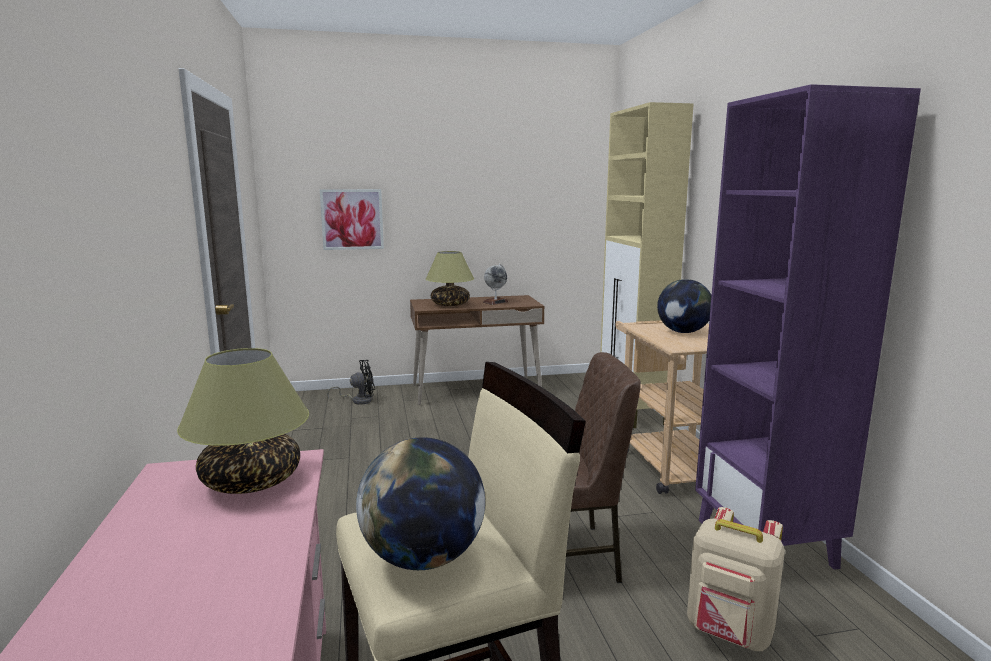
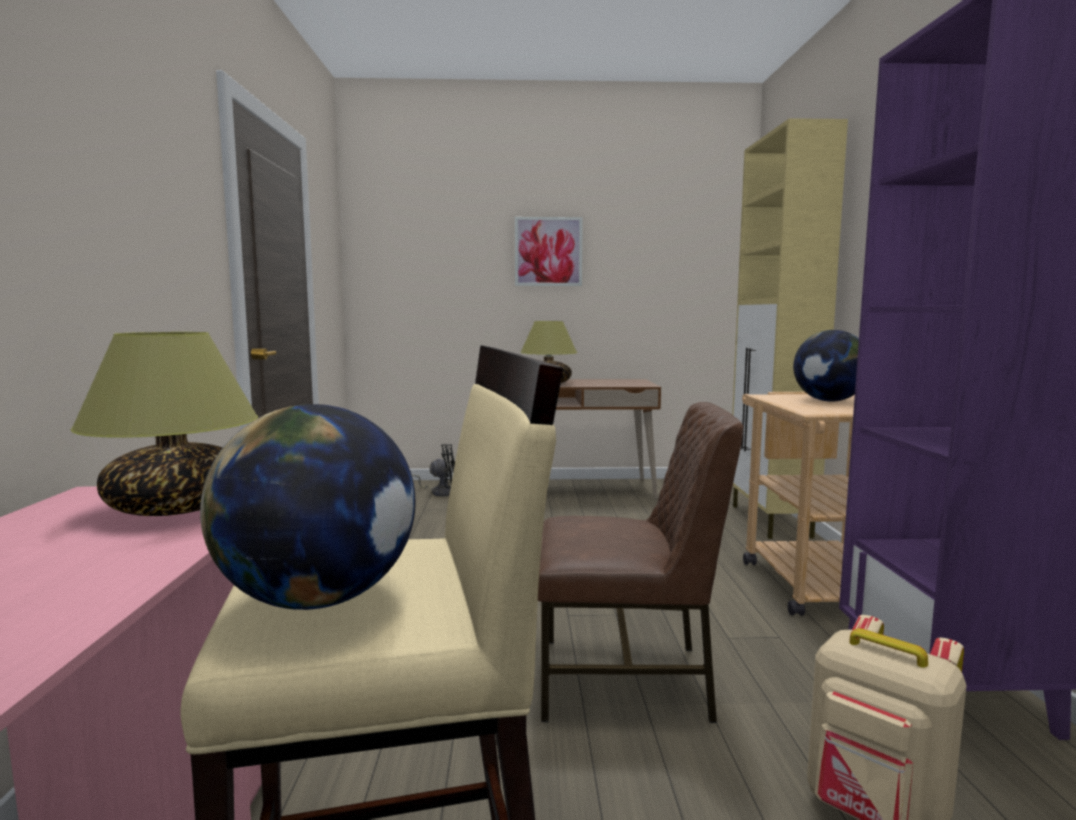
camera: 10 degrees right, 5 degrees down
(352, 219) = (443, 286): picture -> picture (548, 251)
(495, 302) = (603, 383): globe -> none

